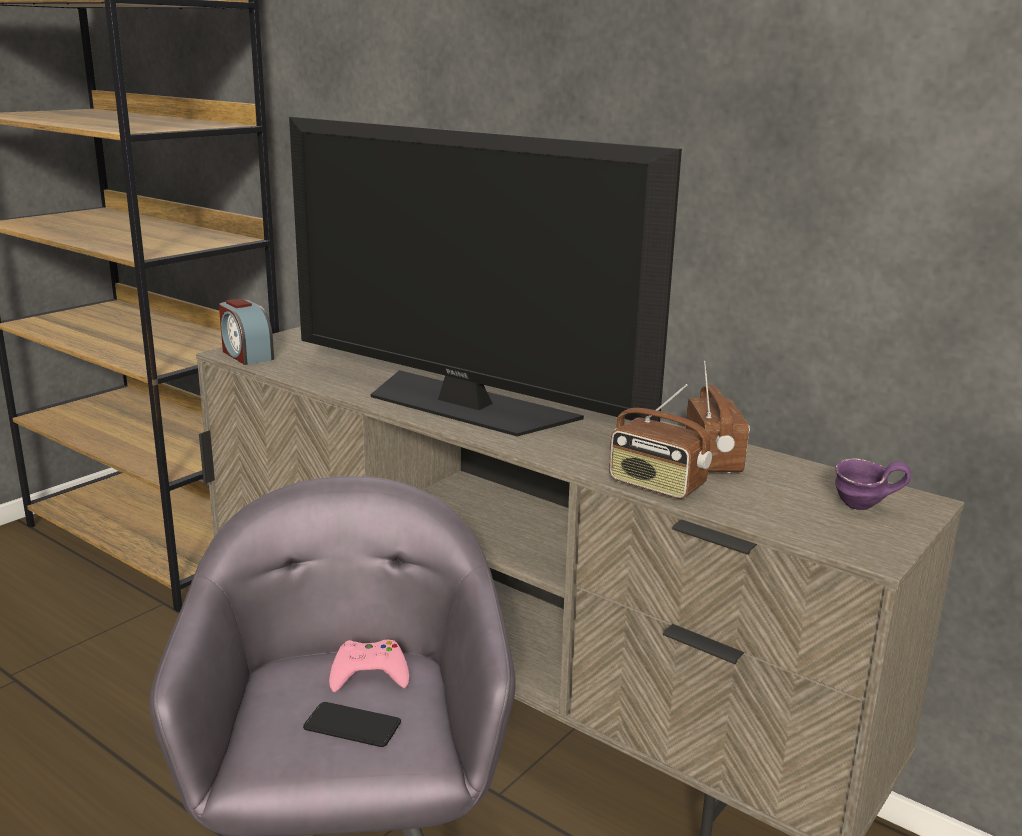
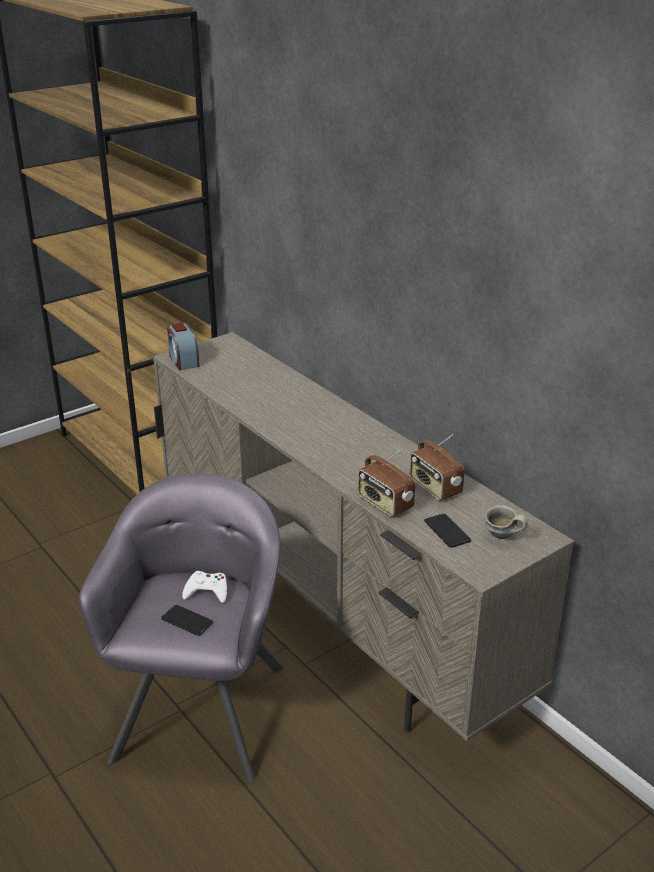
camera: 15 degrees right, 10 degrees up
(369, 674) = (207, 591): pink game controller -> white game controller
(464, 405) = (302, 422): television -> none
(714, 460) = (434, 488): radio -> radio turned 135 degrees clockwise
(776, 509) = (447, 531): none -> phone
(862, 508) = (502, 538): purple mug -> grey mug

